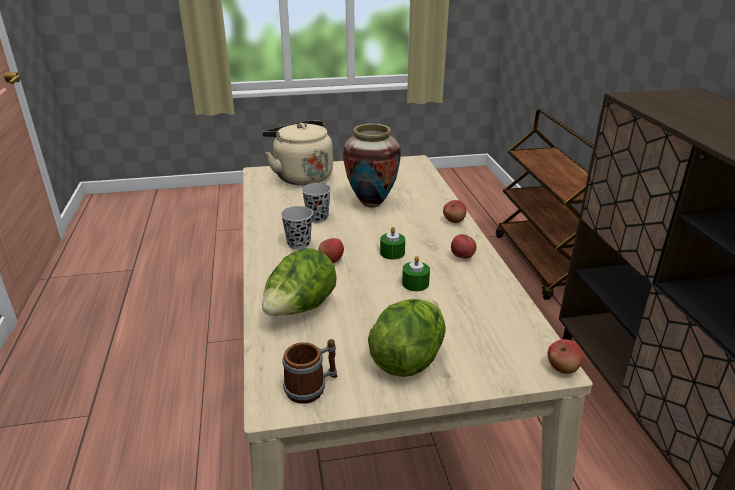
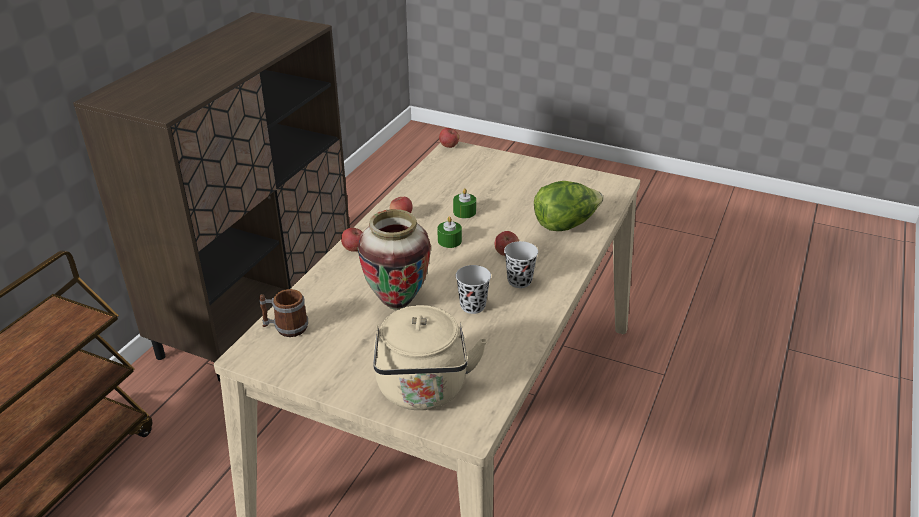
camera: 145 degrees left, 5 degrees up
(312, 387) = (591, 183): mug -> mug (285, 327)
(408, 358) = (524, 177): lettuce -> none

